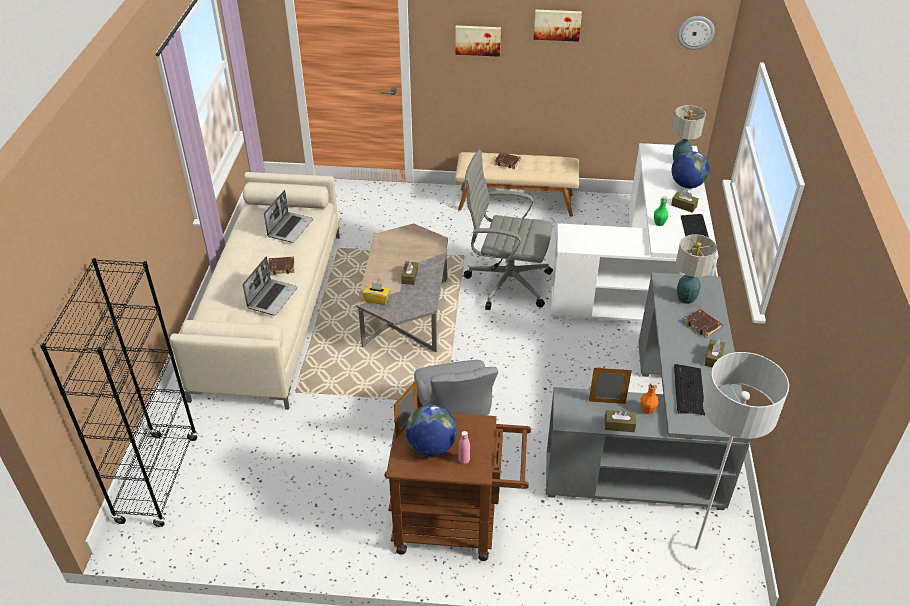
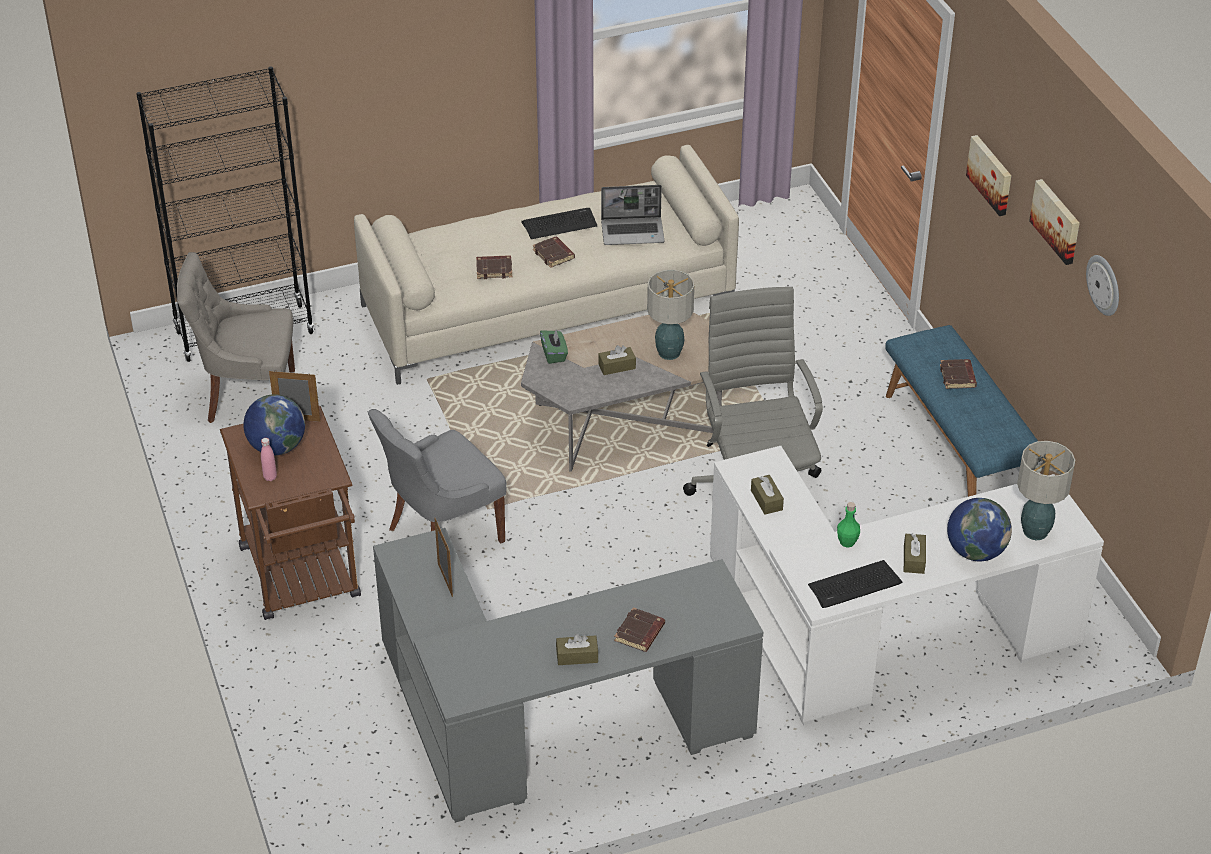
camera: 65 degrees right, 0 degrees up
(234, 499) = (248, 397): none -> grey chair
(272, 297) = (494, 269): laptop -> brown book
(377, 299) = (554, 354): yellow tissue box -> green tissue box
(516, 201) = (957, 448): beige bench -> blue bench
(619, 425) = (412, 600): brown tissue box -> brown tissue box (766, 500)
(647, 410) = (452, 619): orange bottle -> none
(686, 298) = (686, 605): table lamp -> table lamp (668, 353)
(688, 390) = (499, 643): keyboard -> keyboard (559, 224)
(695, 32) = (1177, 366): wall clock -> wall clock (1104, 284)
(695, 550) = (374, 806): grey floor lamp -> none

